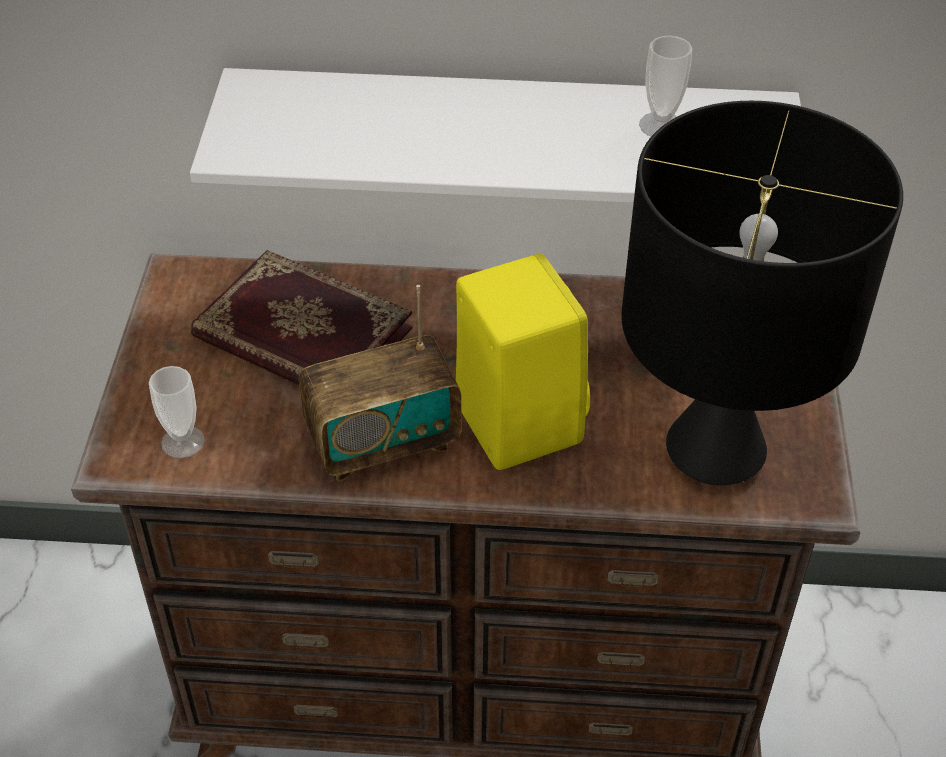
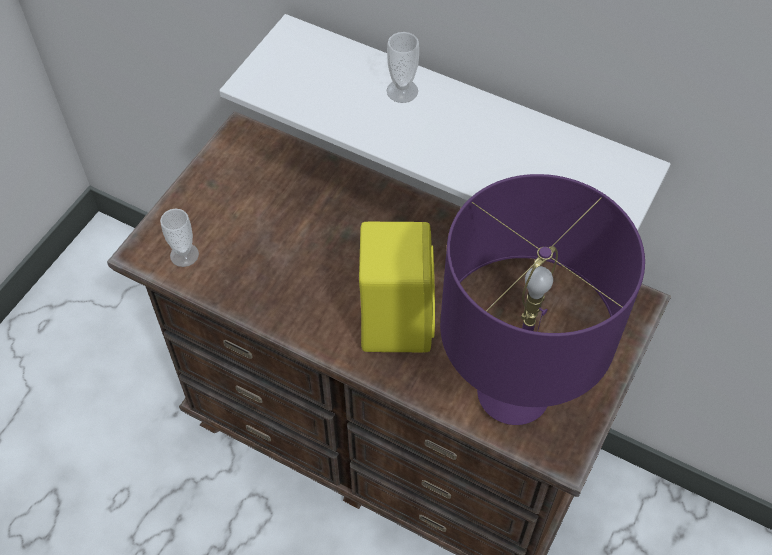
camera: 25 degrees right, 10 degrees up
(301, 335) = (294, 205): book -> none
(382, 442) = (303, 302): radio -> none
(661, 125) = (550, 158): cup -> cup (402, 91)
(714, 455) = (512, 396): black table lamp -> purple table lamp

